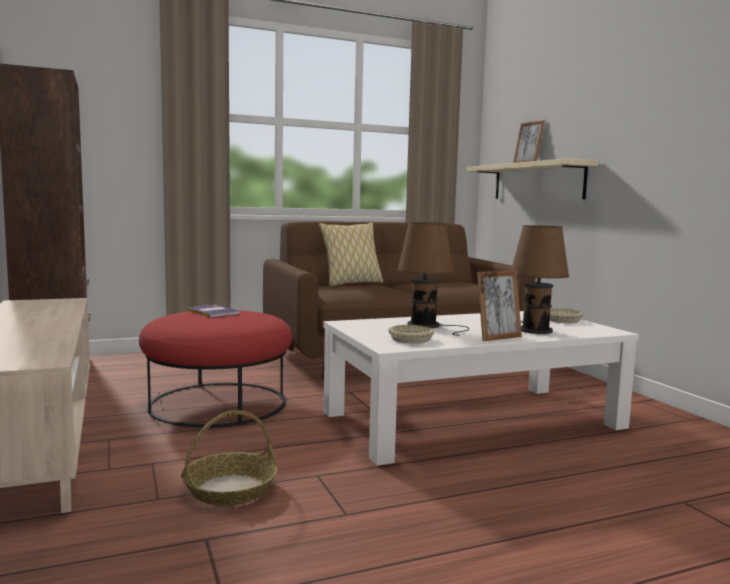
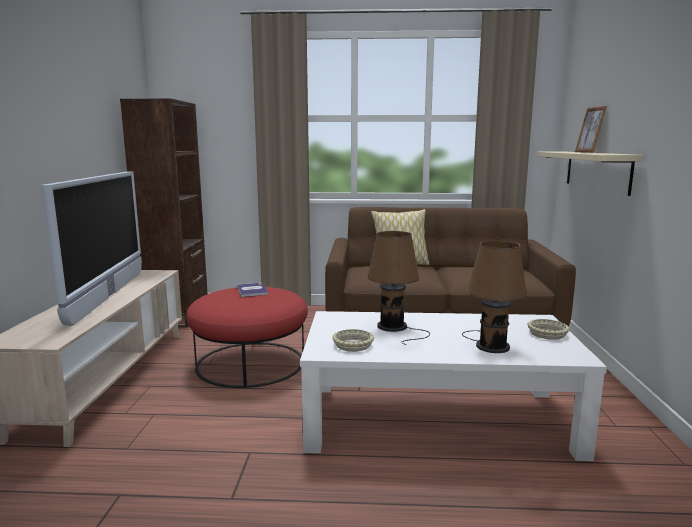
camera: 25 degrees right, 5 degrees up
(37, 322) = (108, 296): none -> television
(230, 489) = (177, 451): basket -> none
(497, 337) = (438, 353): picture frame -> none

